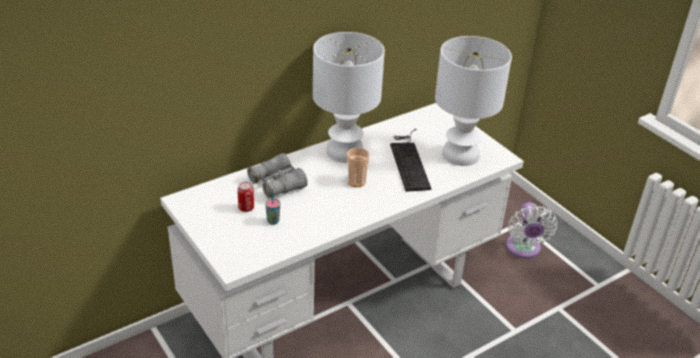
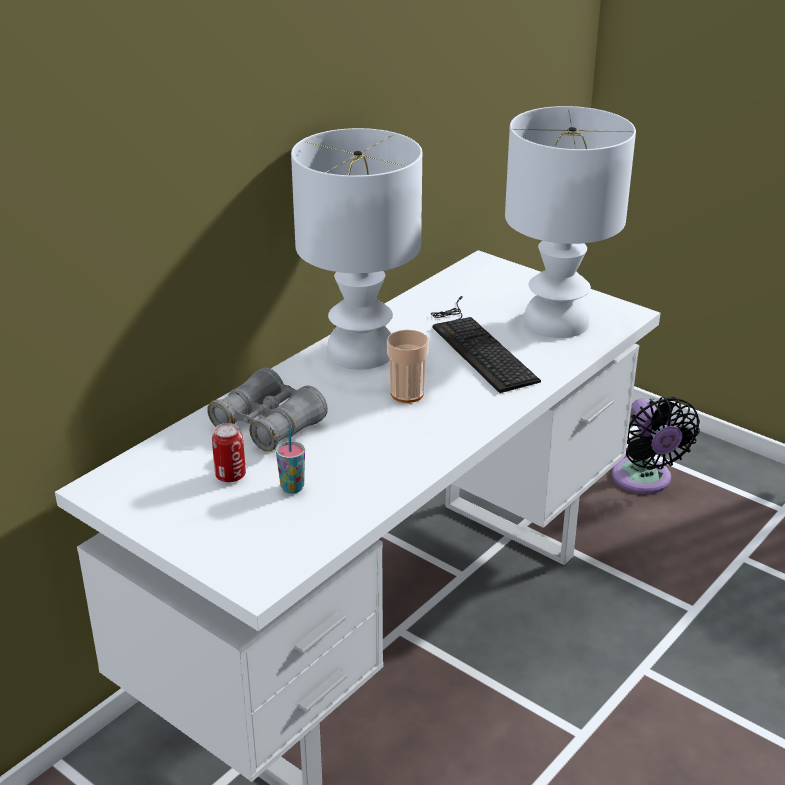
camera: 15 degrees left, 5 degrees down
(523, 249) = (644, 480): white fan -> black fan

